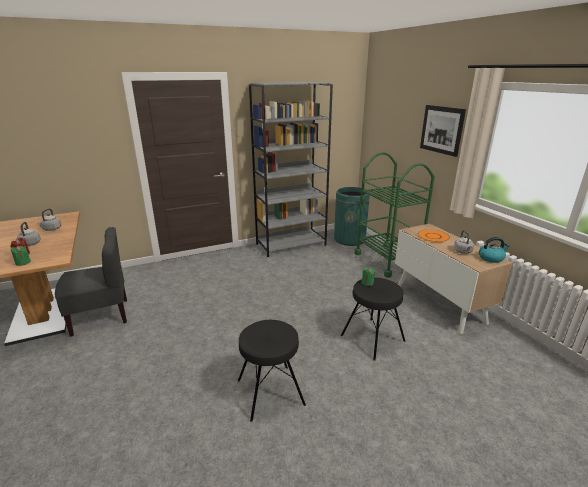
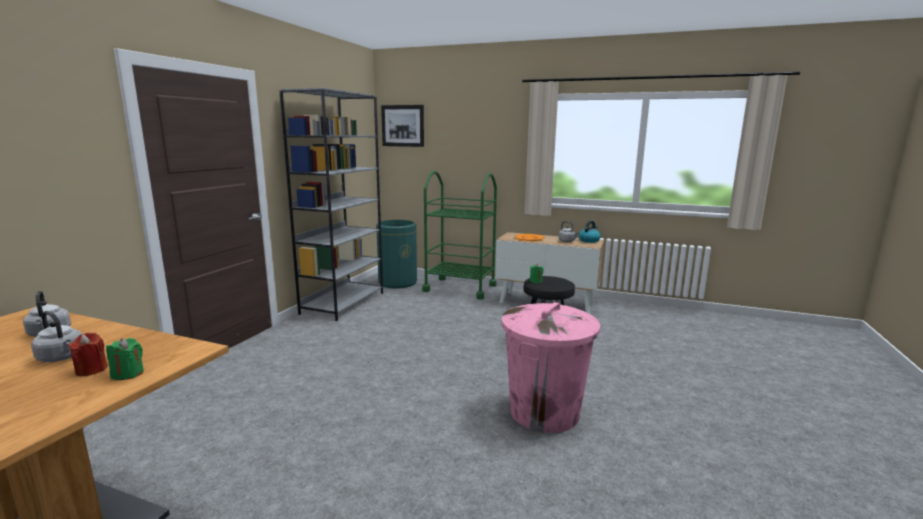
camera: 45 degrees left, 10 degrees down
(101, 316) = (202, 466): grey chair -> none
(270, 392) = (544, 412): black stool -> pink trash can
(441, 130) = (494, 141): picture -> picture (402, 125)

